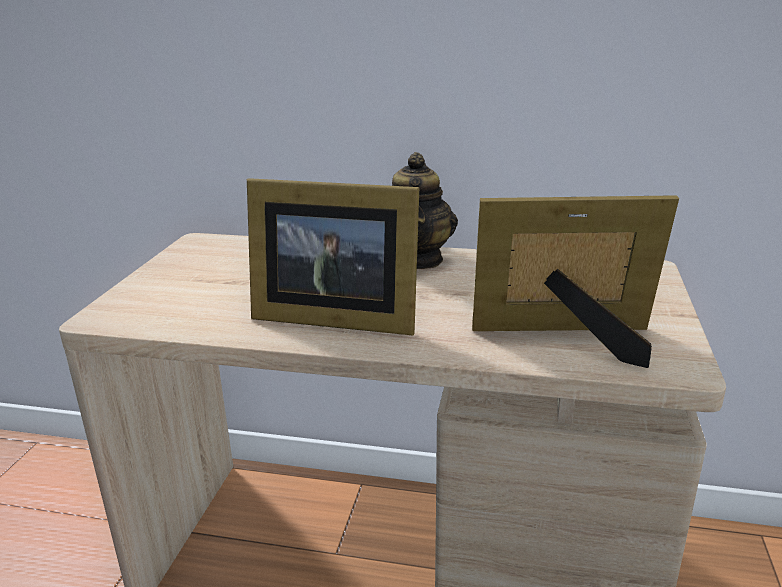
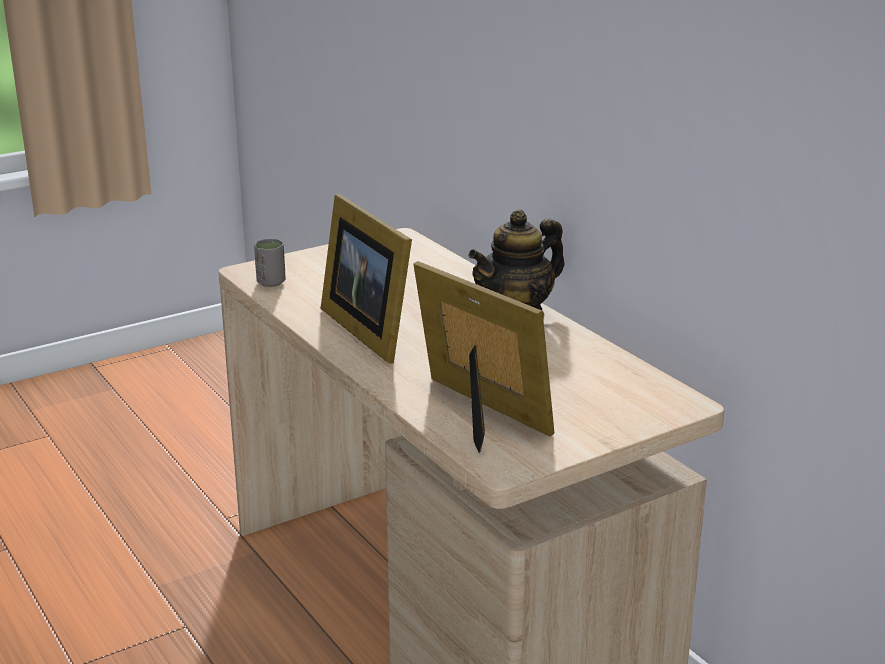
camera: 45 degrees right, 0 degrees up
(148, 318) = (271, 282): none -> grey cup

